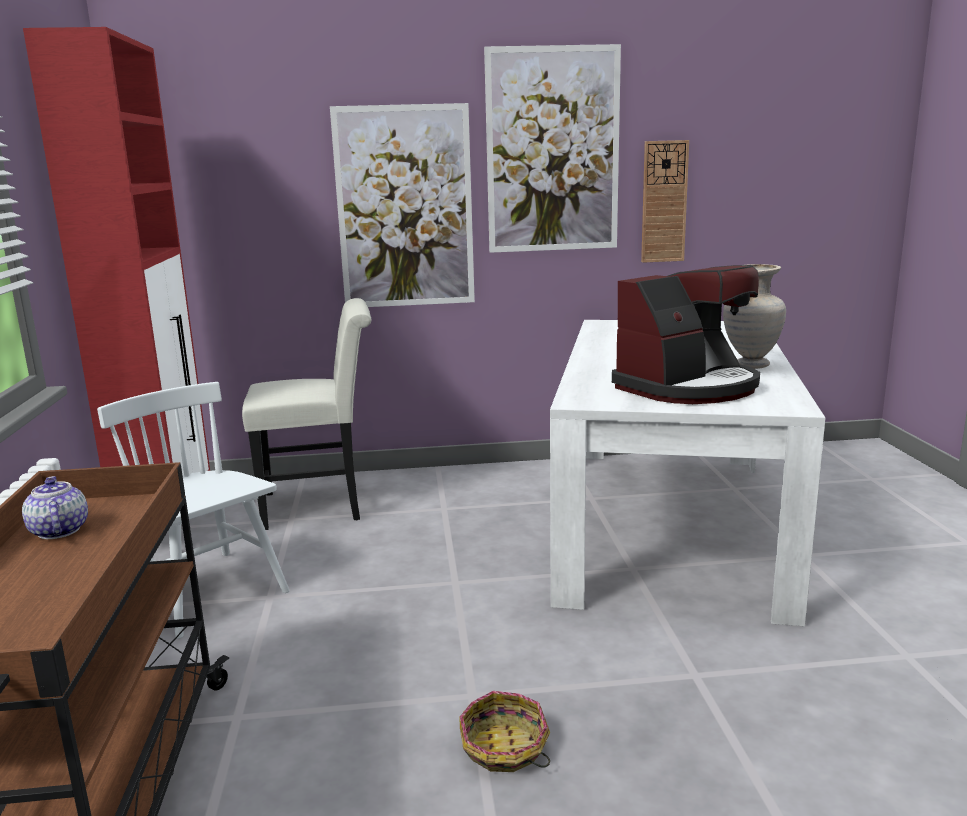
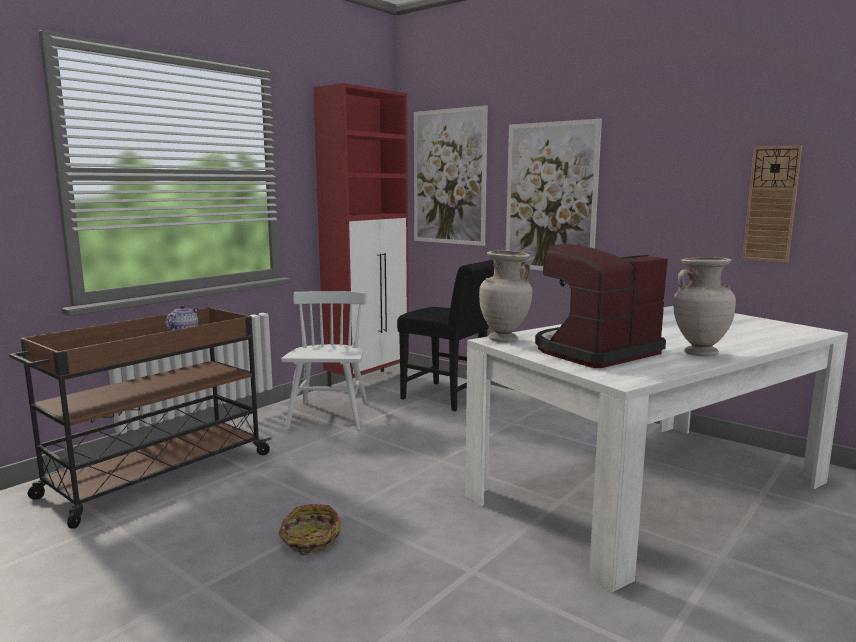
camera: 45 degrees right, 5 degrees down
(321, 505) = (450, 397): white chair -> black chair
(552, 151) = (666, 156): picture -> picture (449, 177)
(583, 398) = (504, 340): none -> beige vase
(688, 387) = (595, 352): coffee machine -> coffee machine turned 135 degrees clockwise

